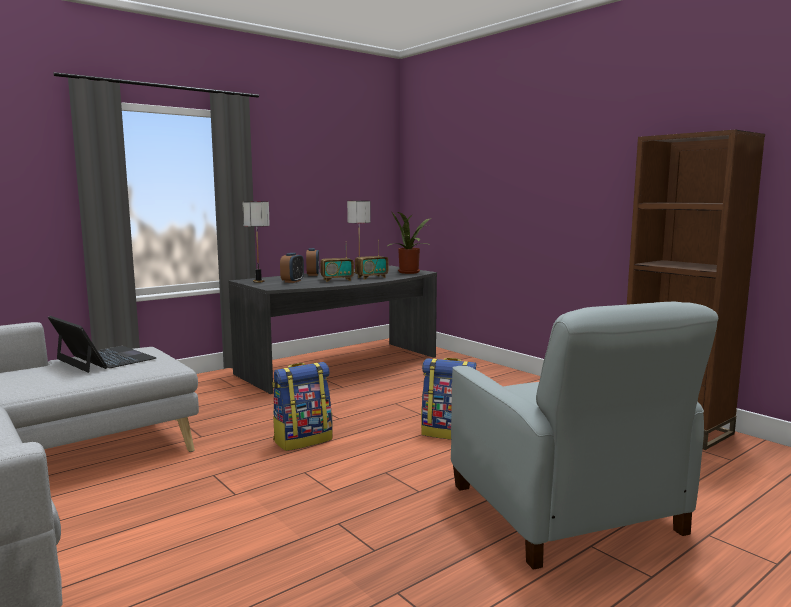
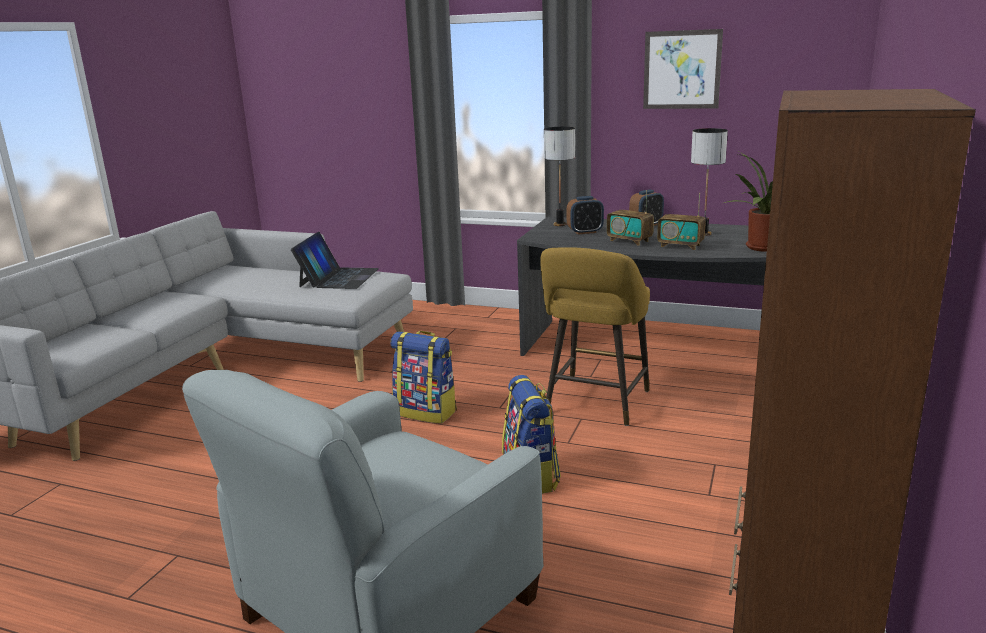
camera: 60 degrees right, 10 degrees up
(304, 164) = (682, 70): none -> picture
(383, 395) = (595, 404): none -> yellow stool

